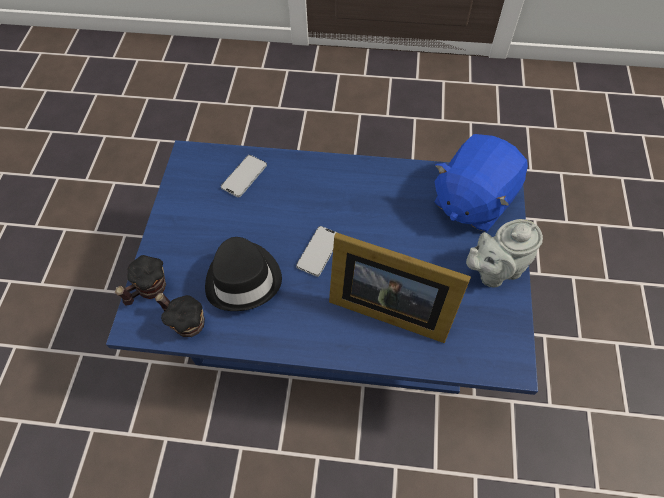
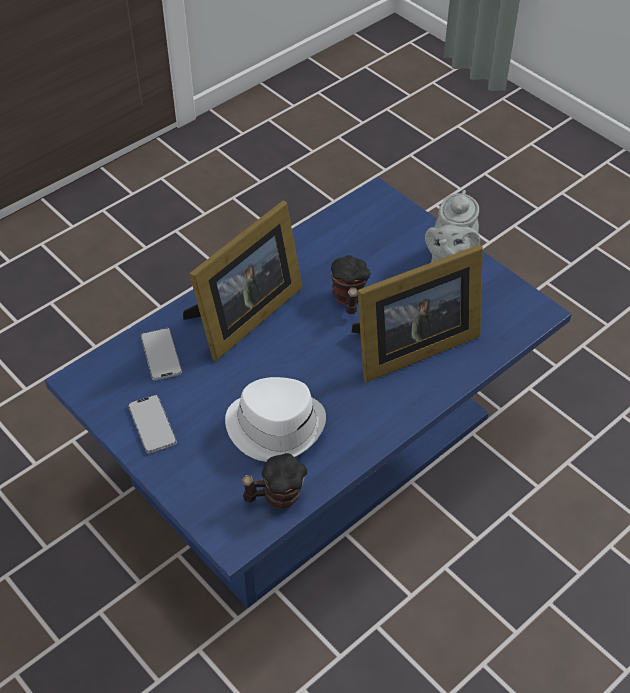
camera: 50 degrees left, 10 degrees down
(148, 291) = (207, 507): mug -> mug (348, 300)
(244, 278) = (276, 426): black hat -> white hat
(315, 192) = (243, 317): none -> picture frame
(319, 251) = (308, 356): phone -> phone (152, 425)
(472, 200) = (372, 226): blue plush toy -> none

